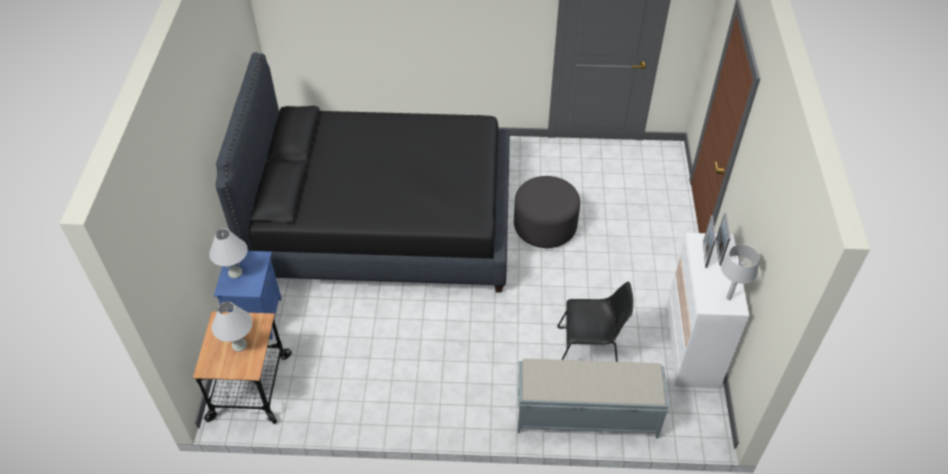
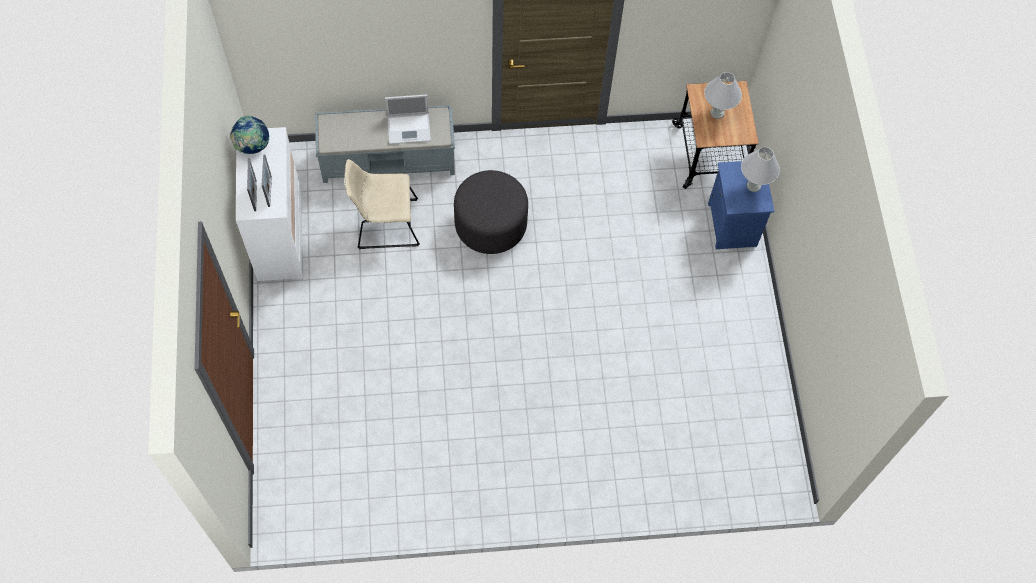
camera: 170 degrees right, 15 degrees up
(383, 221) = (632, 361): black bed -> none
(545, 226) = (439, 375): grey ottoman -> grey ottoman (491, 224)
(565, 379) = (409, 128): none -> laptop
(590, 350) = (384, 224): black chair -> beige chair
(729, 297) = (252, 146): grey table lamp -> globe

